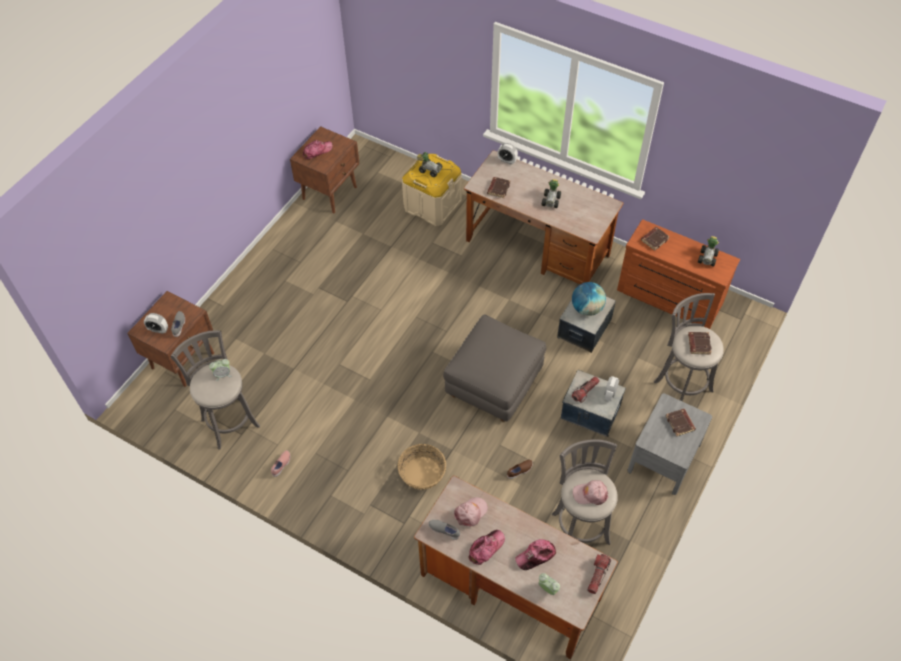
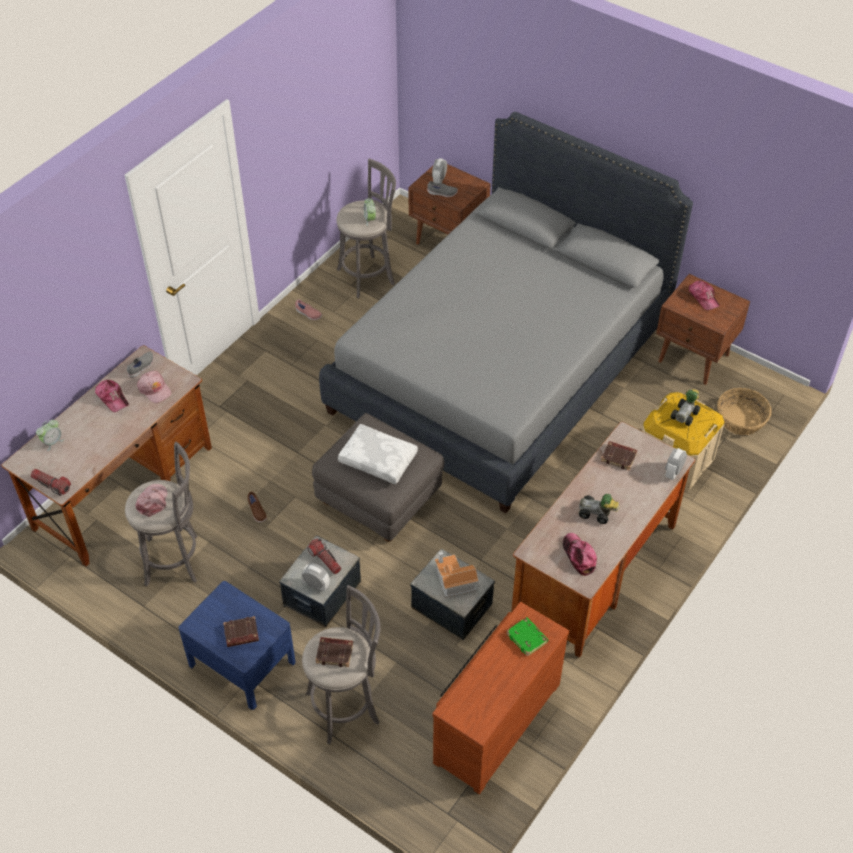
camera: 95 degrees right, 5 degrees down
(345, 312) = (501, 368): none -> grey bed
(422, 473) = (274, 424): basket -> basket (740, 420)
(498, 351) = (379, 459): none -> white pillow
(536, 556) = (90, 436): cap -> cap (579, 556)
(586, 308) = (453, 580): globe -> toy house
(654, 239) = (527, 638): brown book -> green book
(664, 457) = (242, 663): grey nightstand -> blue nightstand
(708, 257) = (488, 701): toy car -> none

